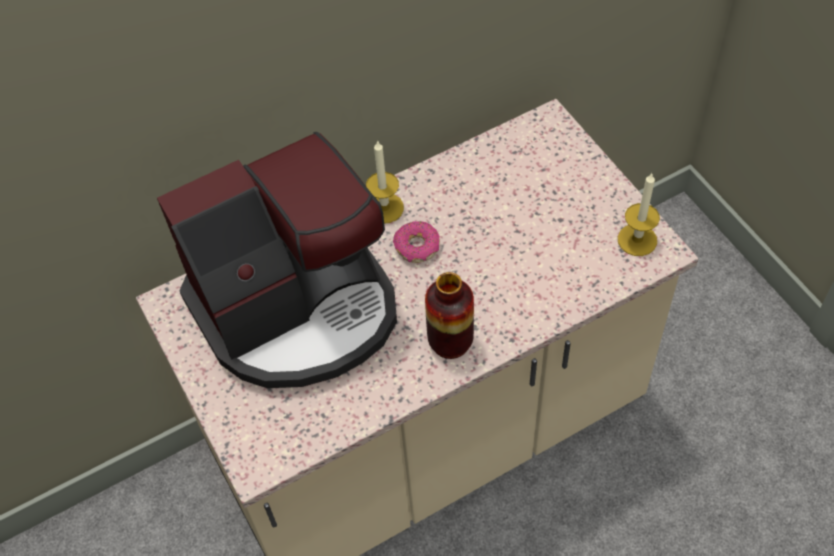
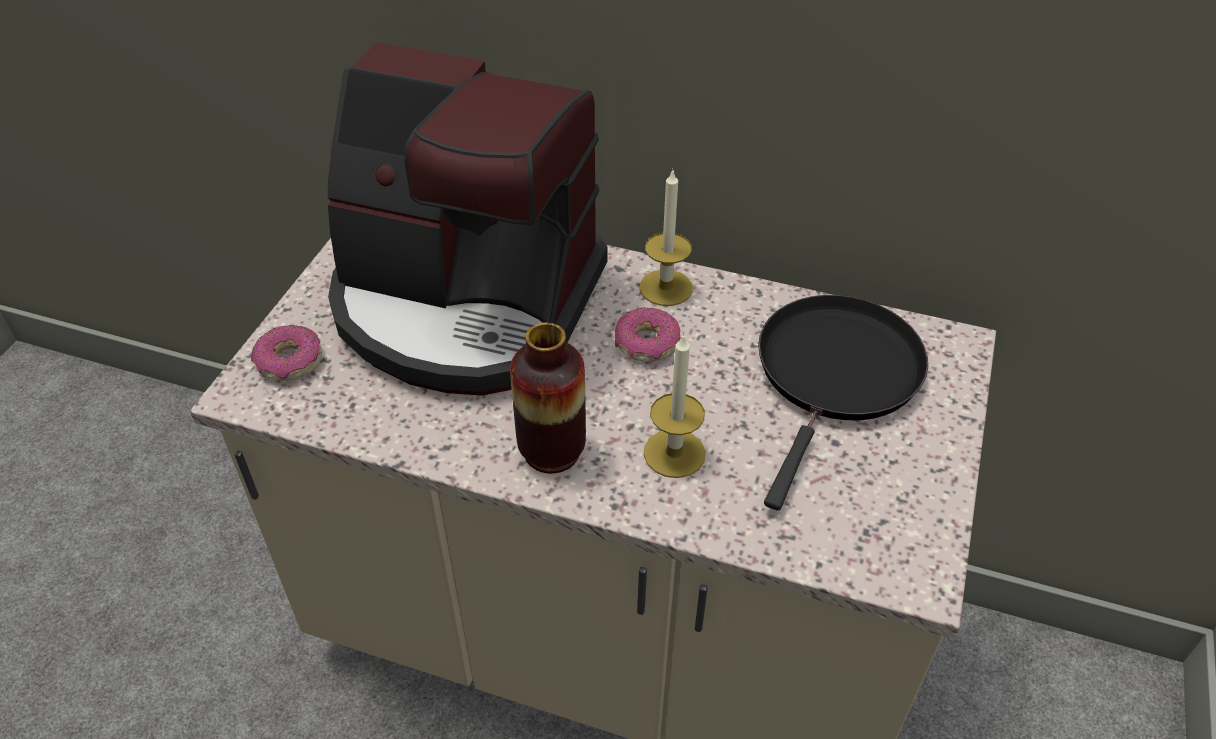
camera: 45 degrees right, 10 degrees down
(254, 427) = (289, 361): none -> donut
(520, 184) = (836, 375): none -> black frying pan
(637, 240) = (901, 538): candle -> candle (674, 453)

